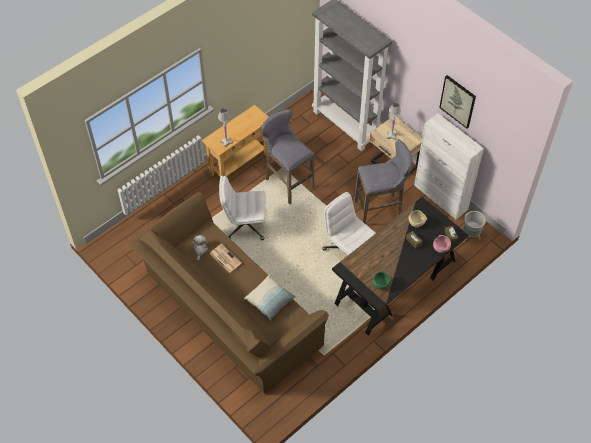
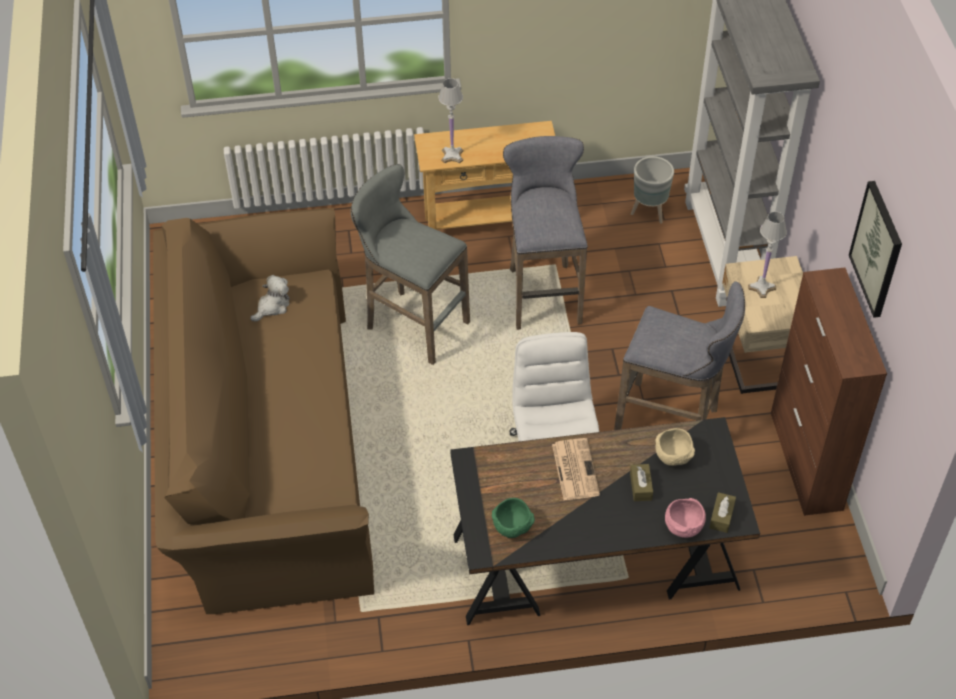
camera: 35 degrees right, 5 degrees down
(225, 258) = (298, 340): newspaper -> newspaper (574, 469)
(245, 225) = (412, 324): white office chair -> grey stool
(270, 301) = (310, 450): pillow -> none
(441, 197) = (806, 461): white cabinet -> brown cabinet
(470, 237) = (807, 562): grey planter -> grey planter (649, 213)

